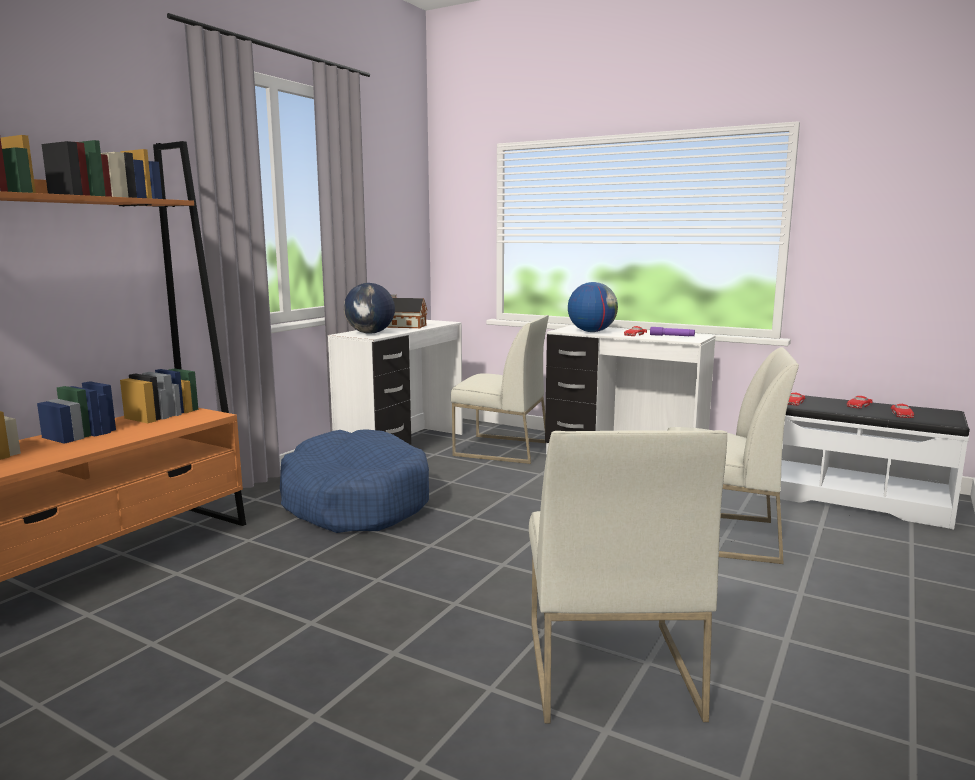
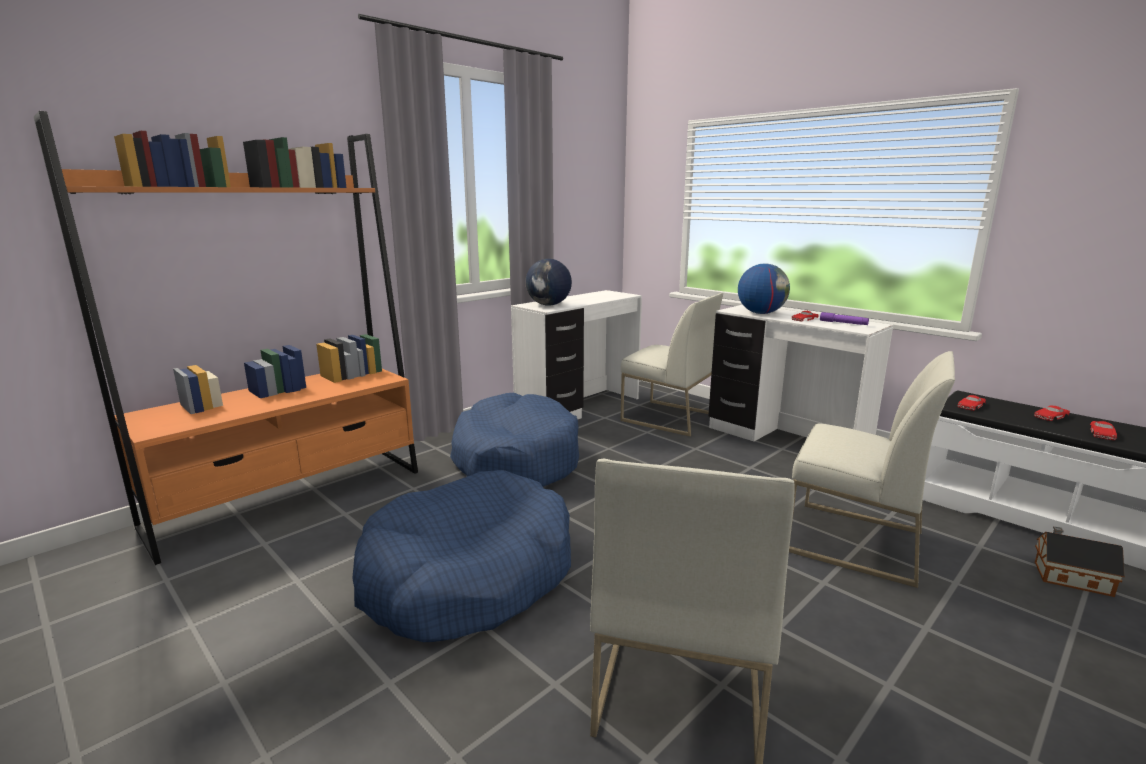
camera: 15 degrees right, 5 degrees up
(354, 612) = (468, 576): none -> blue dog bed
(404, 326) = (585, 298): toy house -> toy house (1068, 577)

